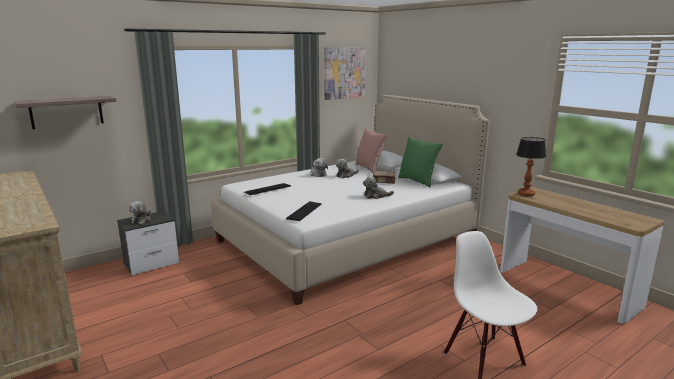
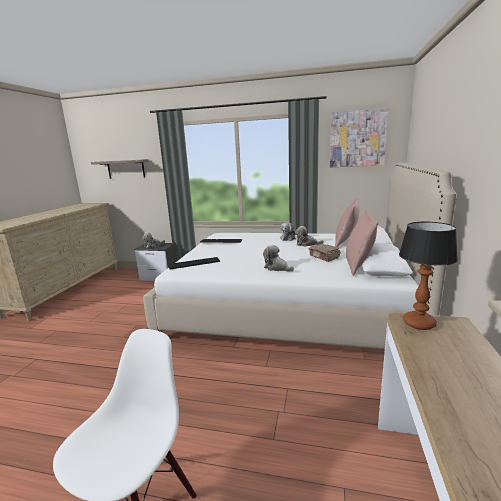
camera: 50 degrees right, 0 degrees up
(417, 181) = (359, 266): green pillow -> pink pillow

